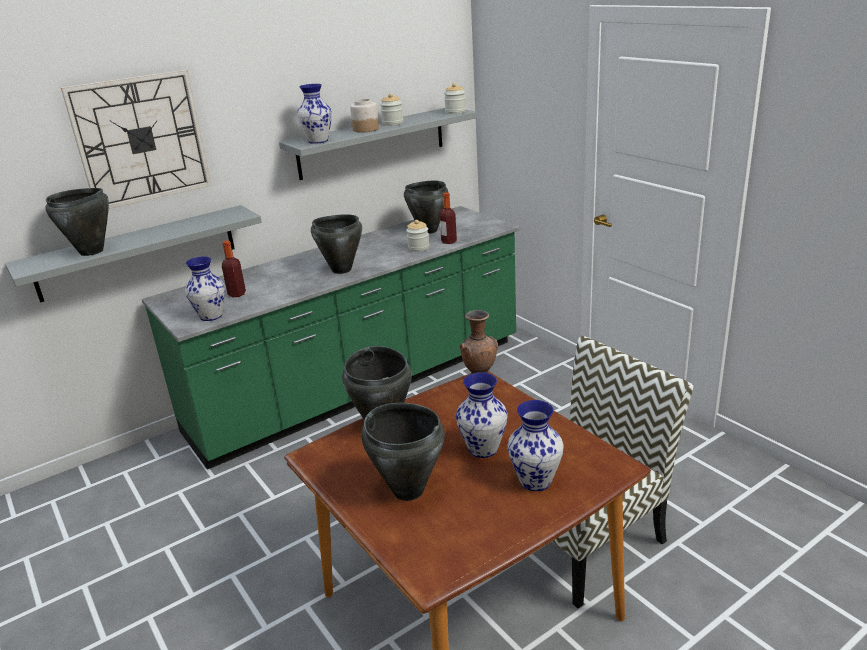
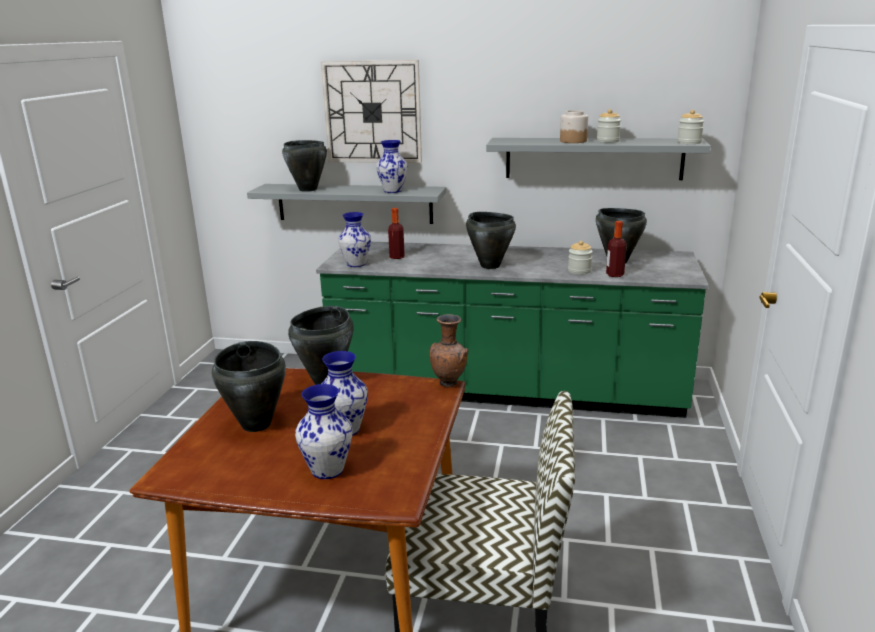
camera: 45 degrees right, 5 degrees down
(317, 141) = (514, 142): vase -> vase (392, 191)

